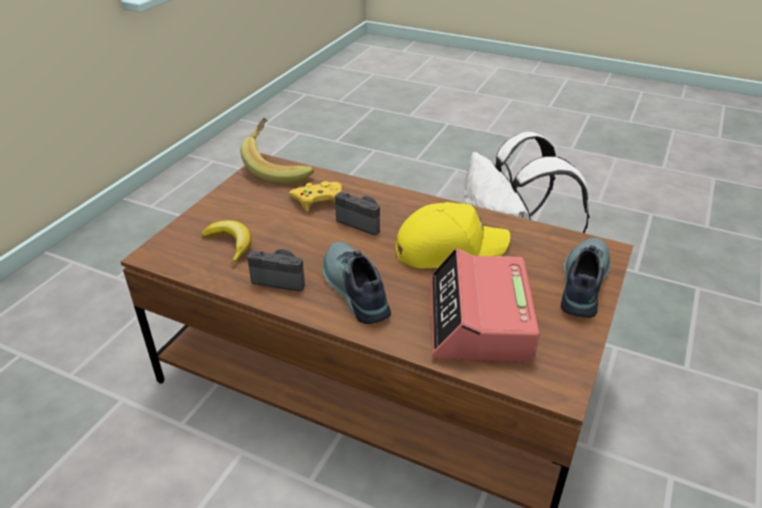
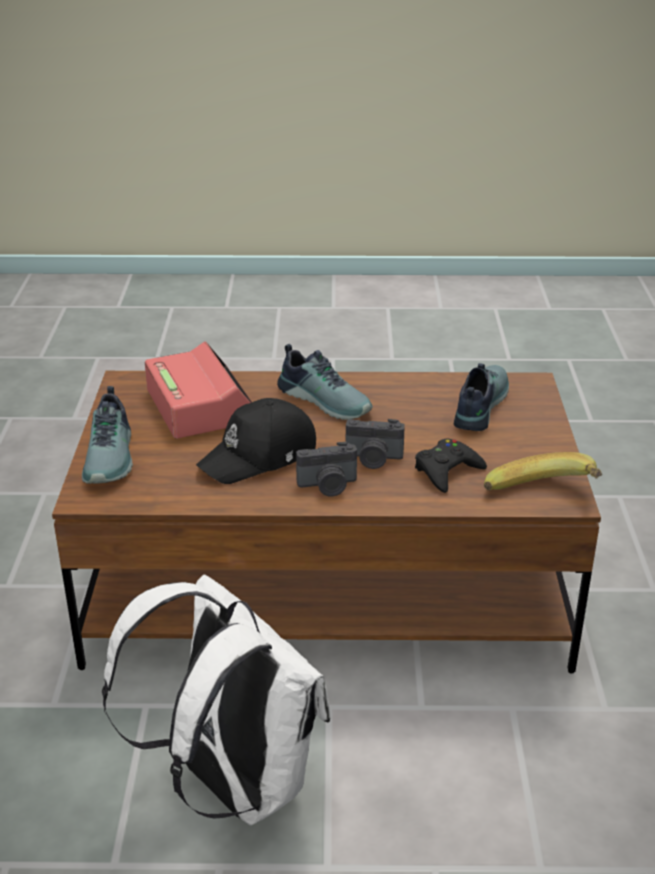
camera: 155 degrees right, 5 degrees down
(230, 245) = (477, 405): banana -> shoe
(280, 279) = (397, 392): camera -> camera (328, 486)
(318, 200) = (447, 471): yellow game controller -> black game controller
(449, 248) = (260, 456): yellow cap -> black cap

